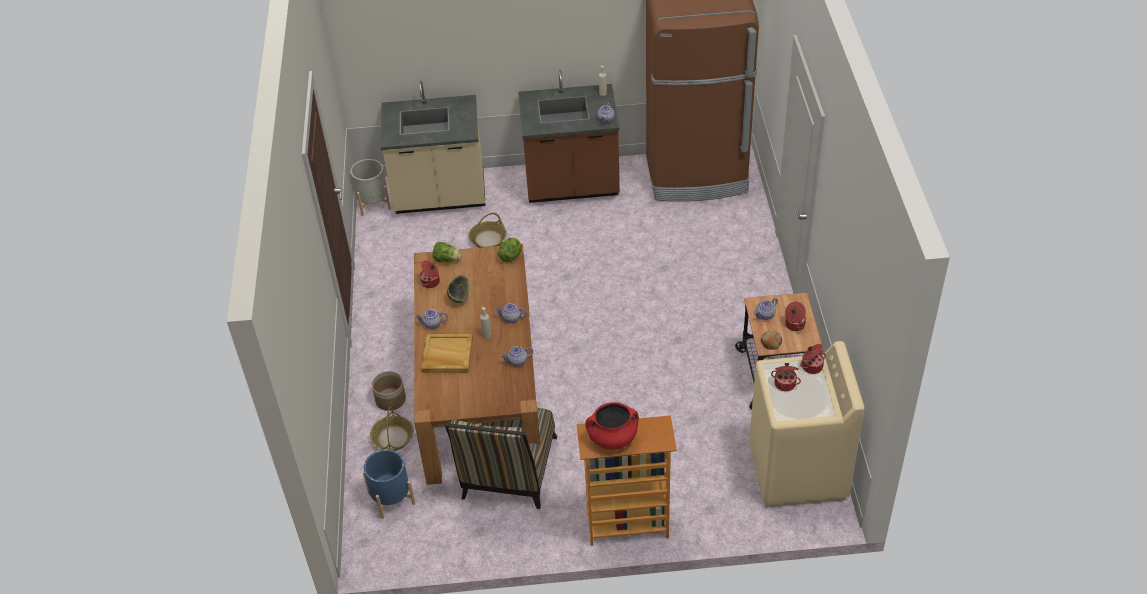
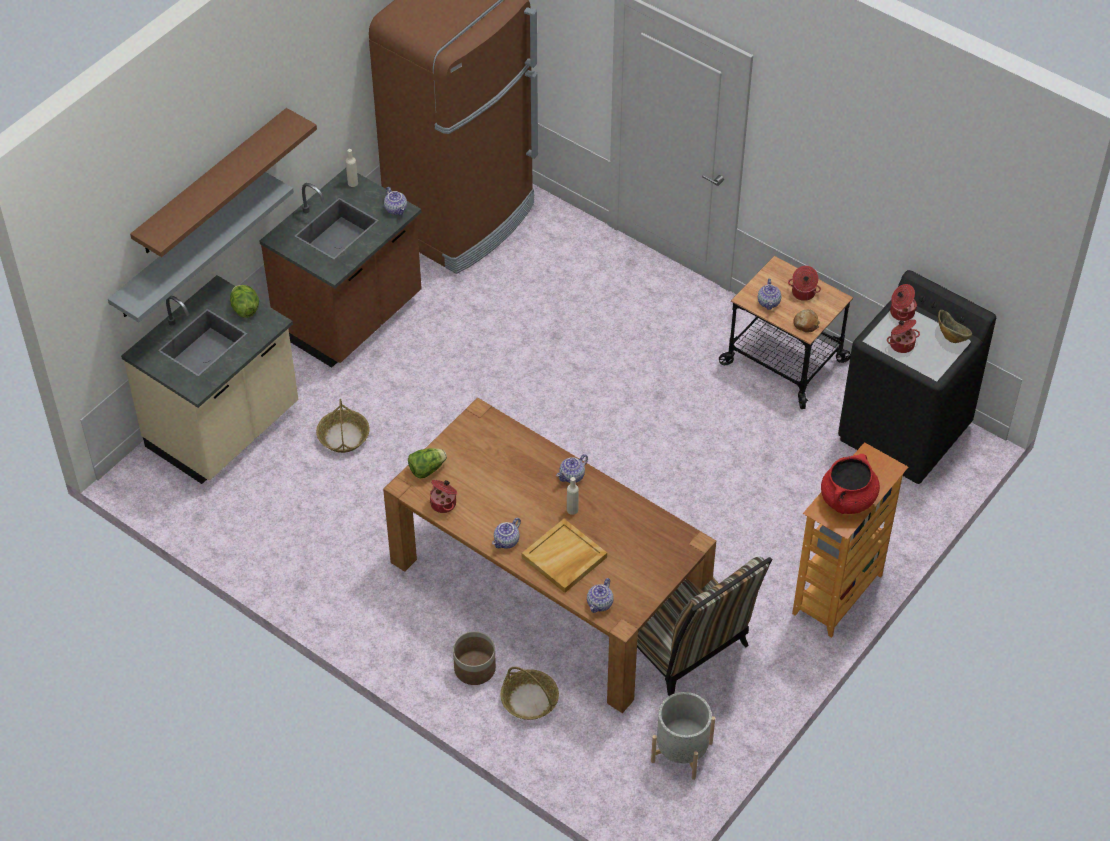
camera: 50 degrees left, 5 degrees up
(373, 203) = (159, 491): grey planter -> grey planter (681, 752)
(391, 498) = (608, 753): blue planter -> none
(455, 61) = (190, 246): none -> grey shelf
(459, 298) = (495, 496): bowl -> bowl (951, 336)
(481, 26) = (212, 182): none -> brown shelf
(511, 256) = (485, 418): lettuce -> lettuce (245, 309)
(518, 361) = (635, 510): teapot -> teapot (600, 603)
(798, 471) = (904, 433): beige washing machine -> black washing machine

